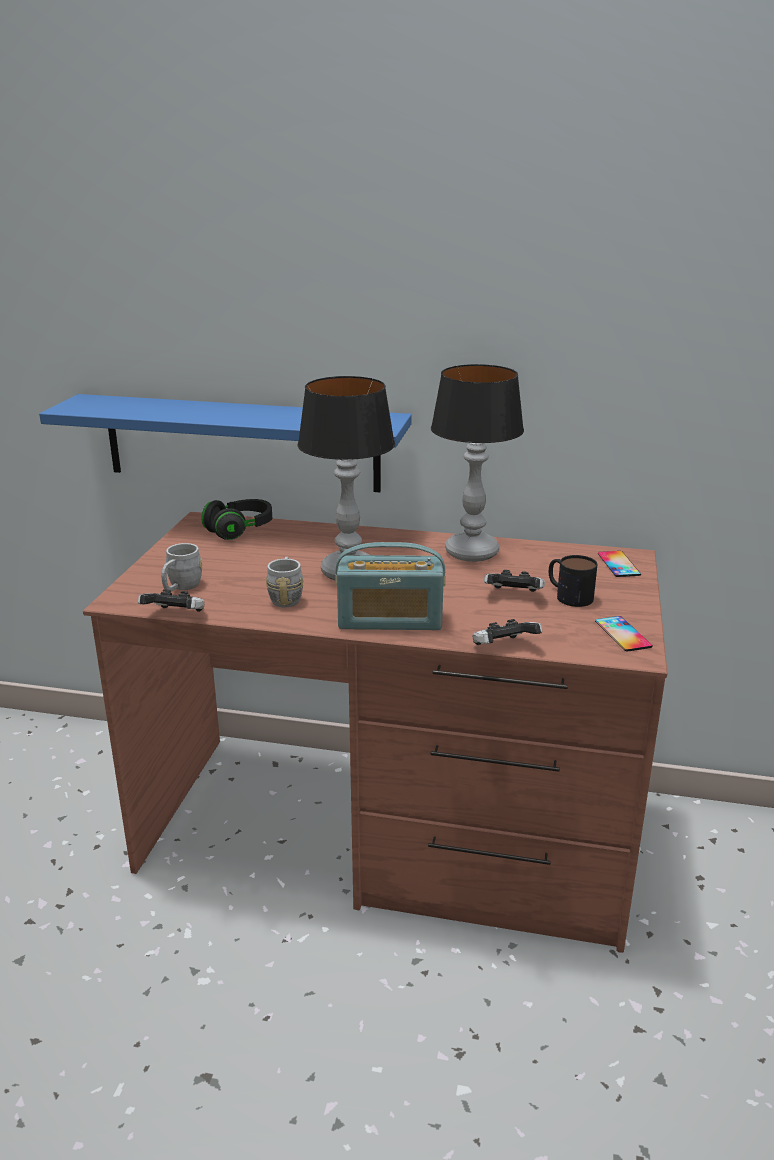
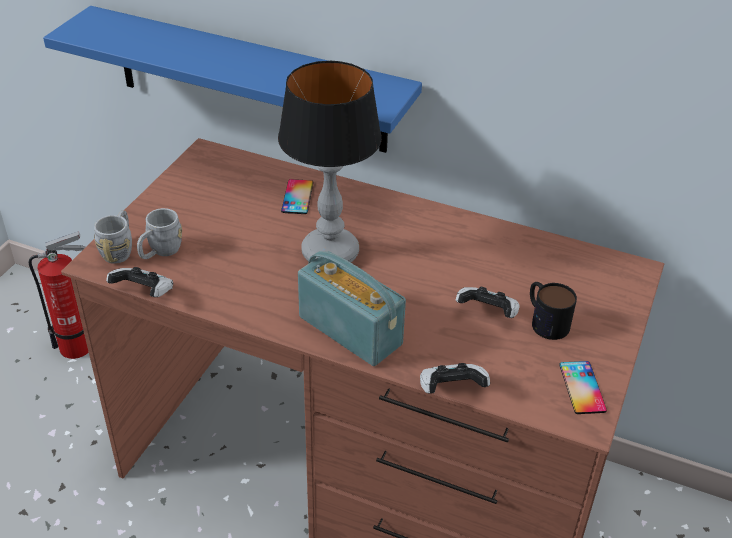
camera: 10 degrees right, 15 degrees up
(63, 765) = (80, 346): none -> fire extinguisher
(240, 530) = (239, 174): black headphones -> none
(286, 597) = (258, 281): grey mug -> grey mug (119, 249)
(390, 620) = (350, 330): radio -> radio turned 150 degrees counterclockwise
(470, 552) = (464, 240): table lamp -> none
(618, 564) = (616, 280): phone -> phone (297, 197)

